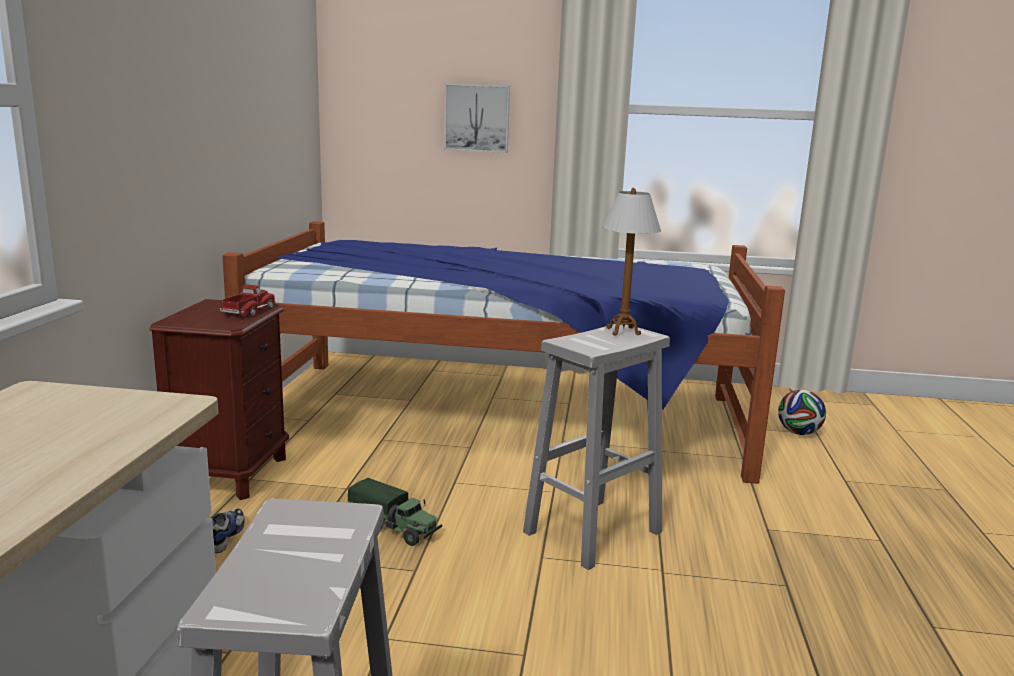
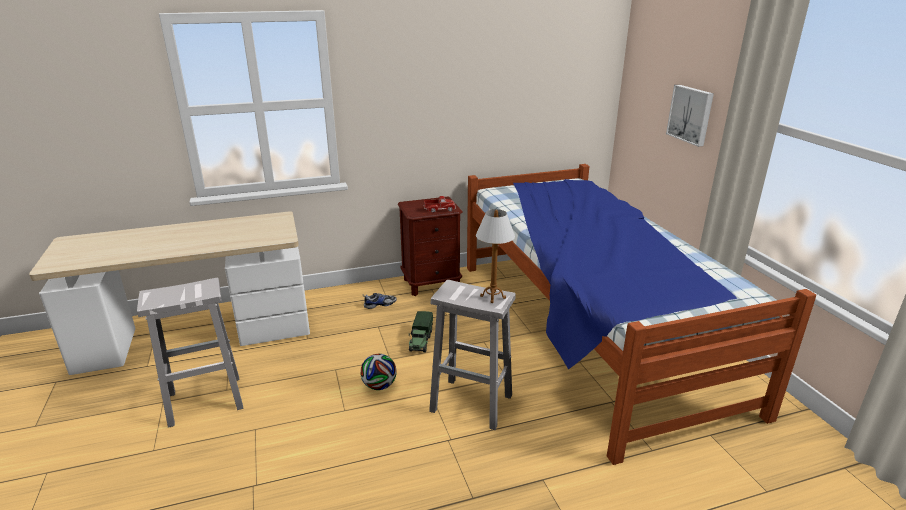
camera: 65 degrees right, 10 degrees up
(798, 433) = (751, 478): football -> football (379, 386)

